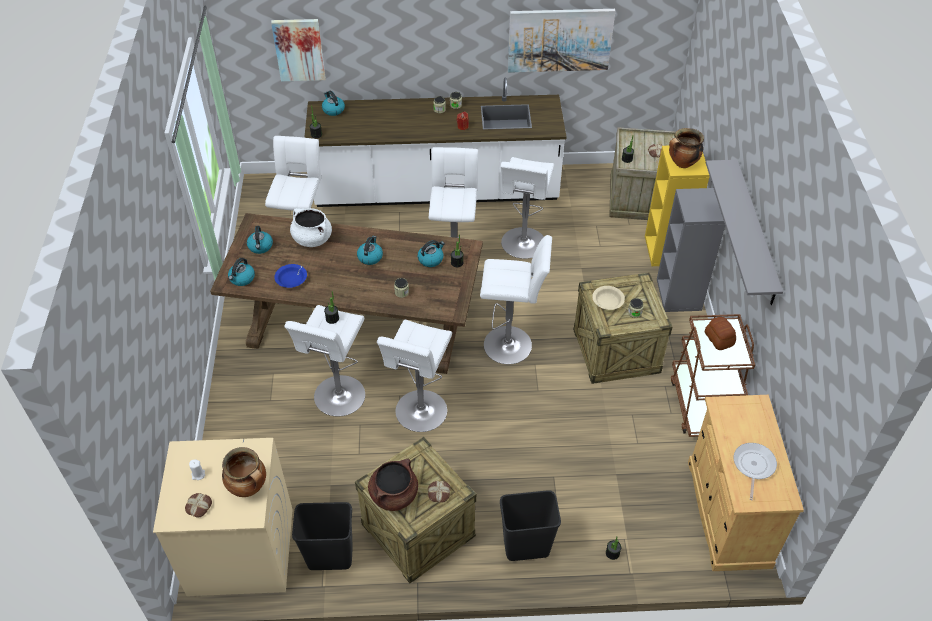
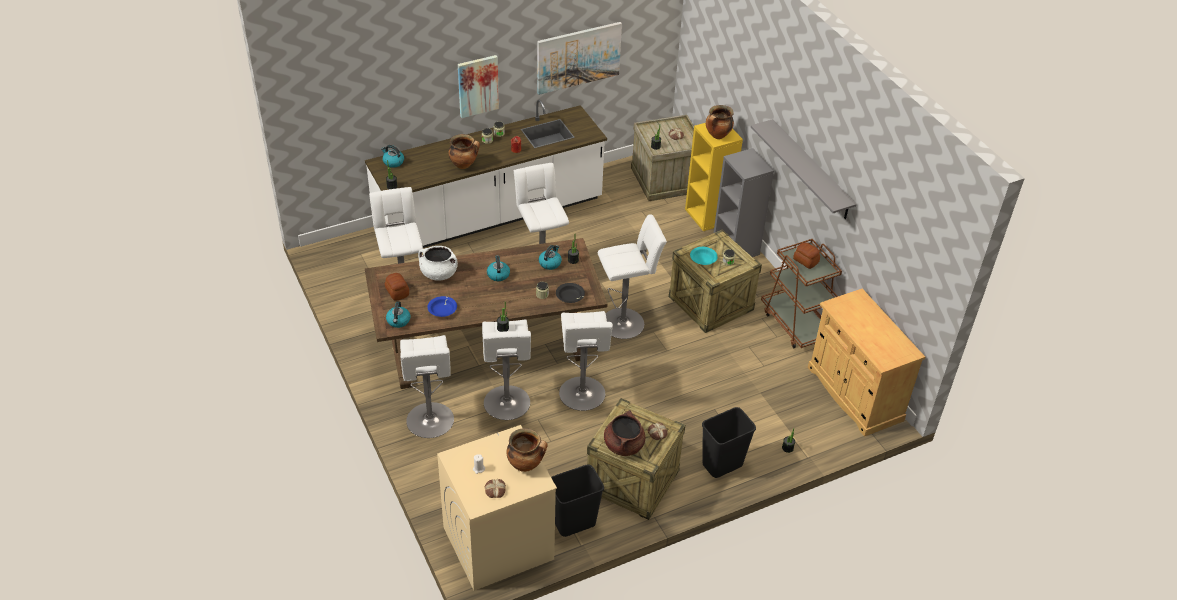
camera: 25 degrees left, 5 degrees down
(260, 247) = (397, 292): kettle -> bread
(299, 49) = (357, 113): picture -> picture (477, 86)
(400, 129) = (464, 165): none -> cooking pot
(429, 303) = (570, 296): none -> black bowl
(523, 245) = (590, 242): white stool -> white stool (430, 423)
(607, 301) = (703, 259): beige bowl -> turquoise bowl
(753, 466) = (877, 339): frying pan -> none

